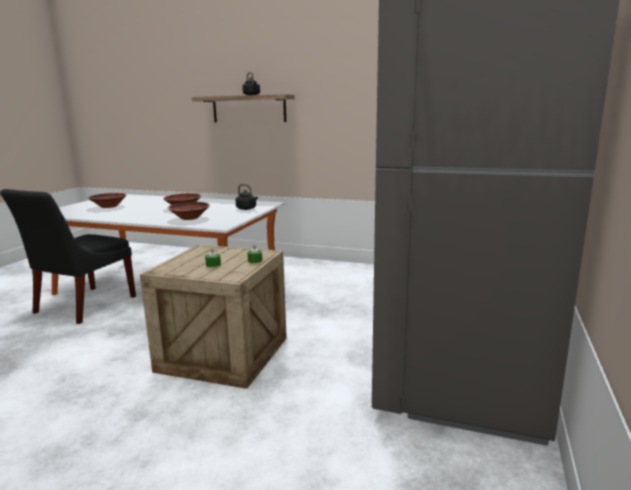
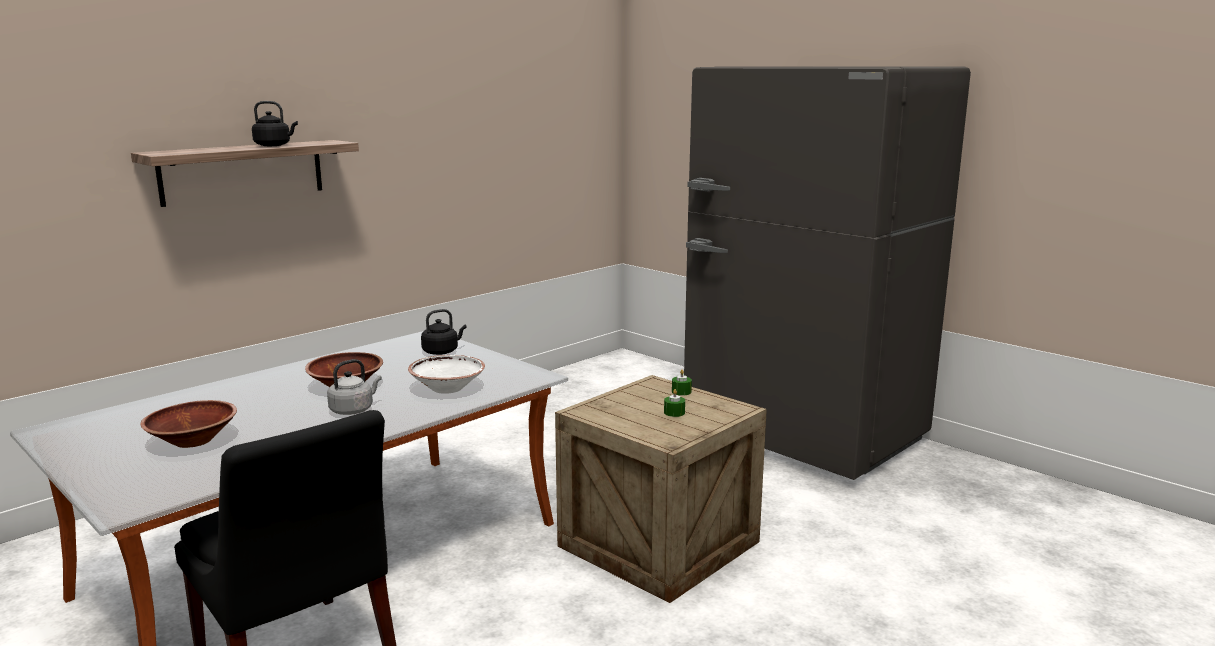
camera: 65 degrees left, 0 degrees up
(151, 213) = (353, 410): none -> grey kettle
(189, 218) = (447, 388): brown bowl -> white bowl

